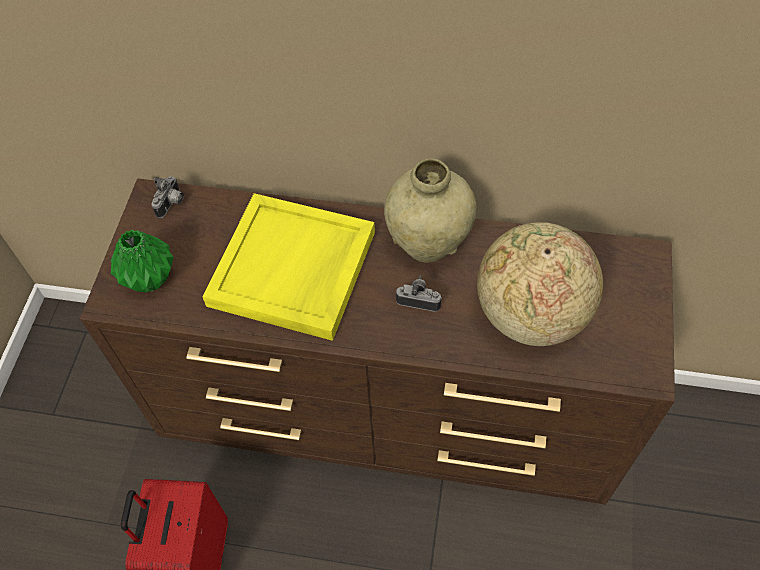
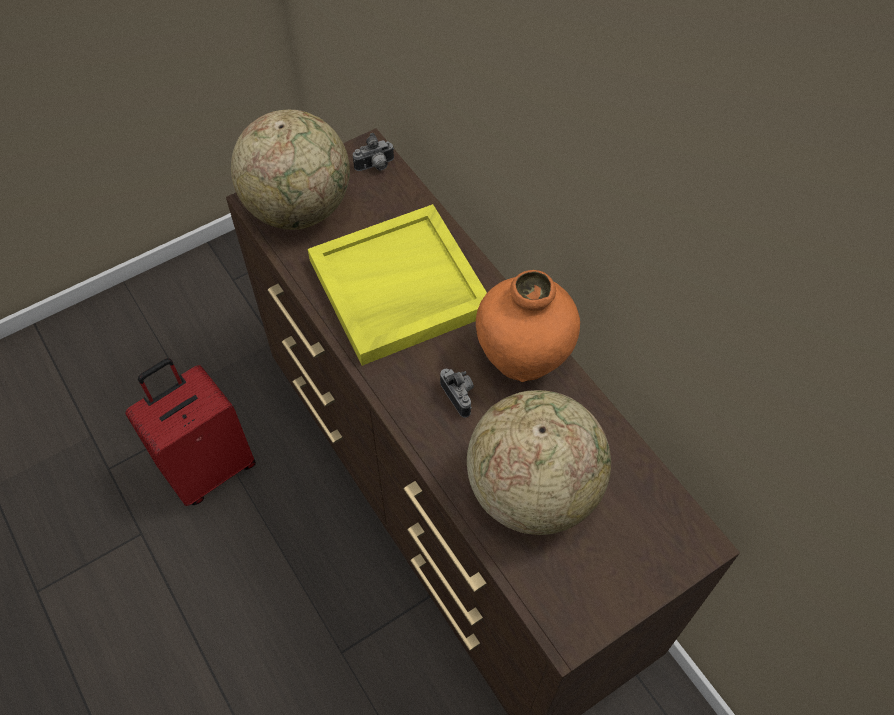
camera: 45 degrees right, 0 degrees up
(151, 278) = (299, 208): green vase -> globe
(428, 243) = (523, 360): beige vase -> orange vase

